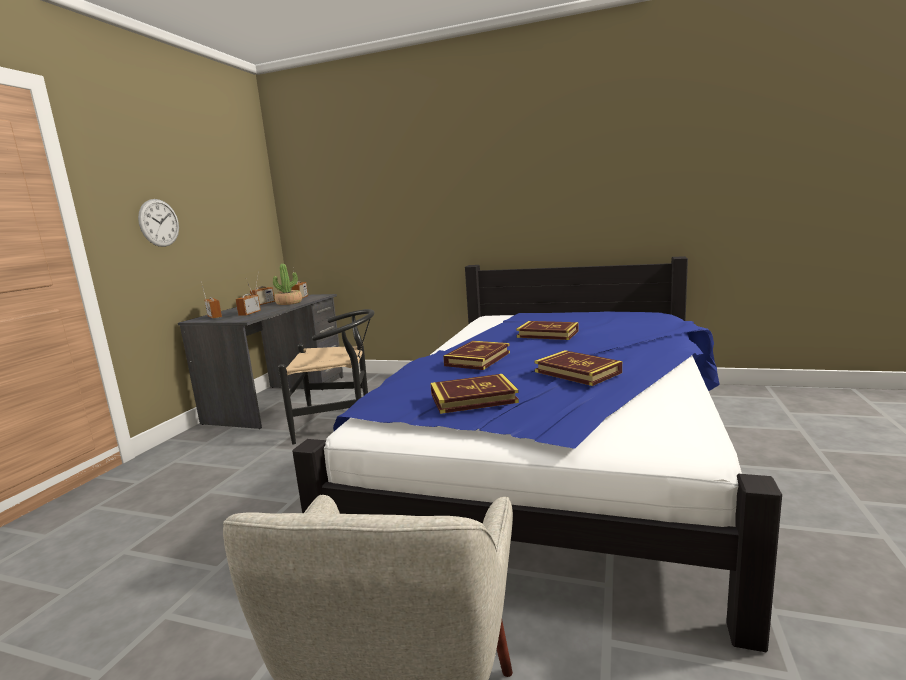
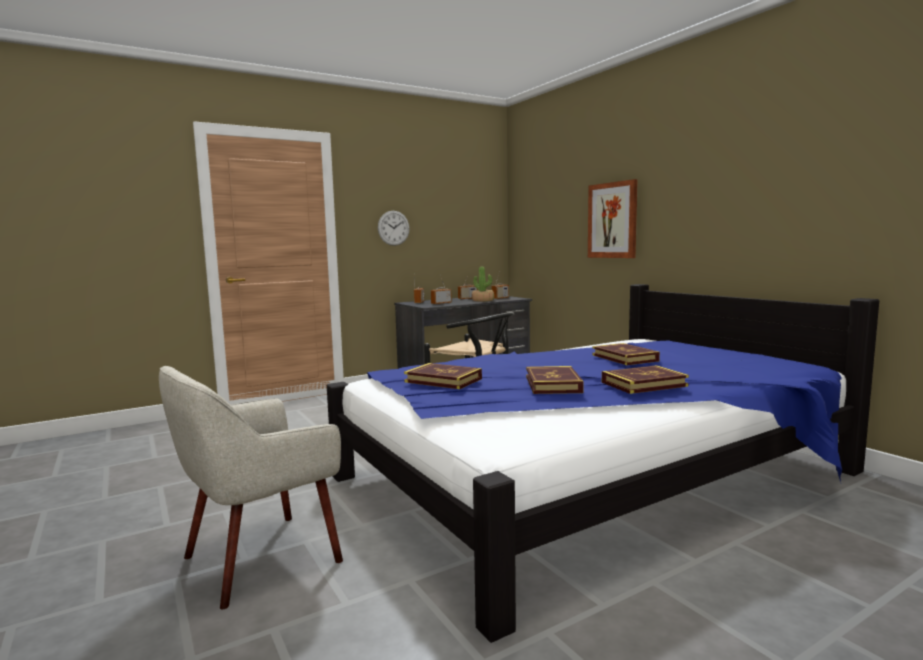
camera: 40 degrees right, 5 degrees down
(427, 205) = (612, 220): none -> picture
(477, 359) = (517, 362): book -> book (644, 384)

